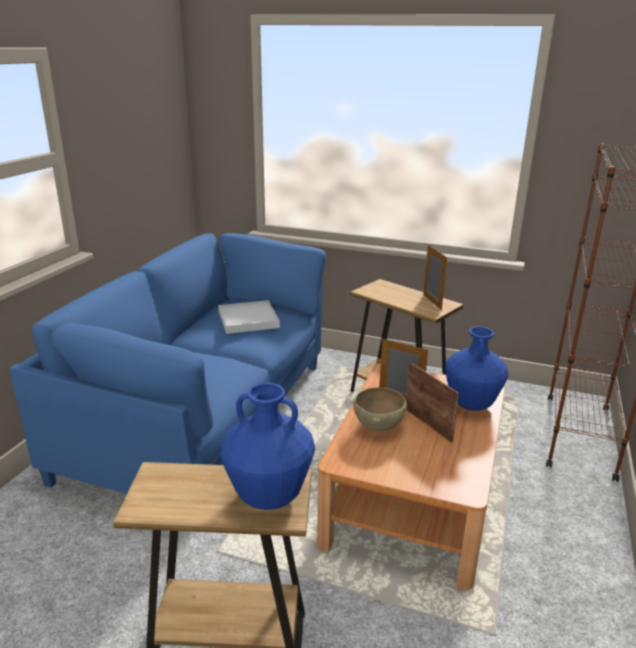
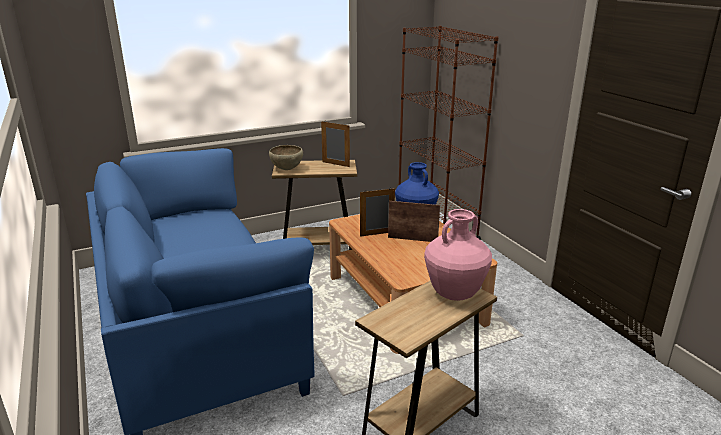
camera: 45 degrees left, 0 degrees up
(248, 320) = (199, 227): white tray -> none
(268, 497) = (454, 294): blue vase -> pink vase
(378, 427) = (391, 253): brown bowl -> brown bowl (286, 169)

